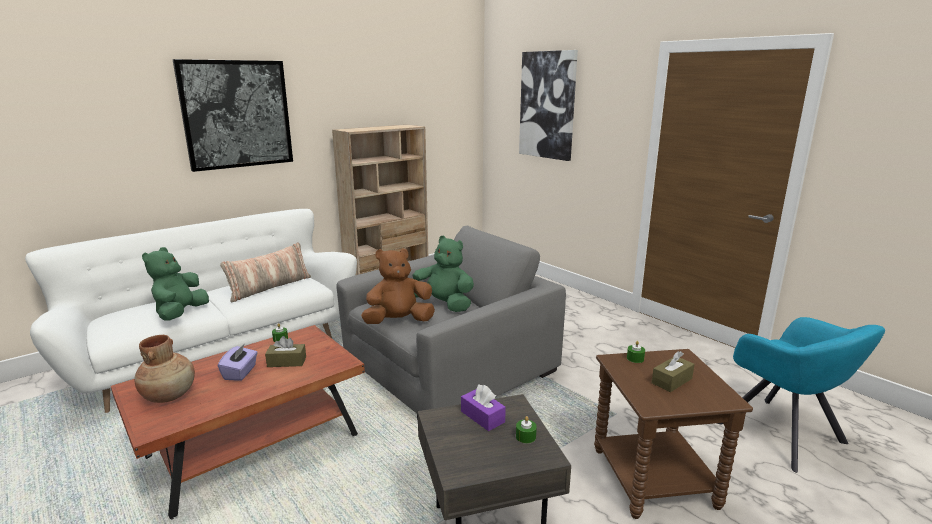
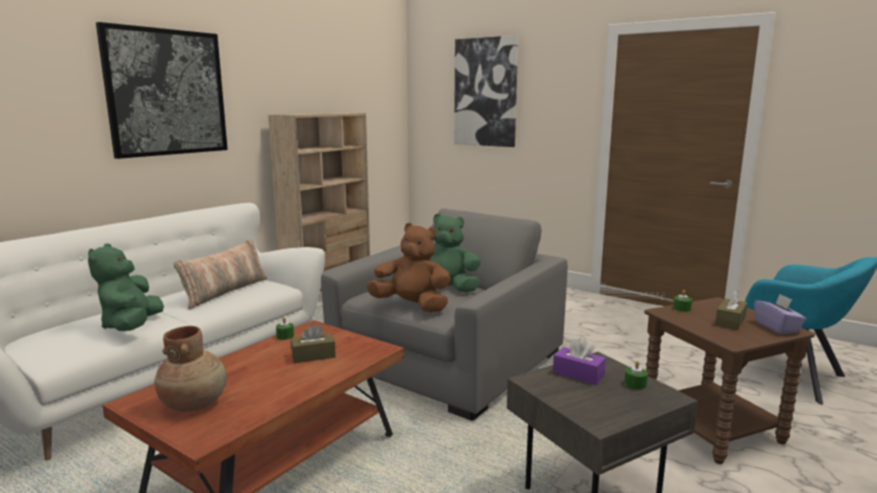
camera: 15 degrees left, 5 degrees down
(240, 373) = (266, 372): purple tissue box -> purple tissue box (777, 327)
(398, 321) = (412, 306): brown plush toy -> brown plush toy turned 60 degrees clockwise

